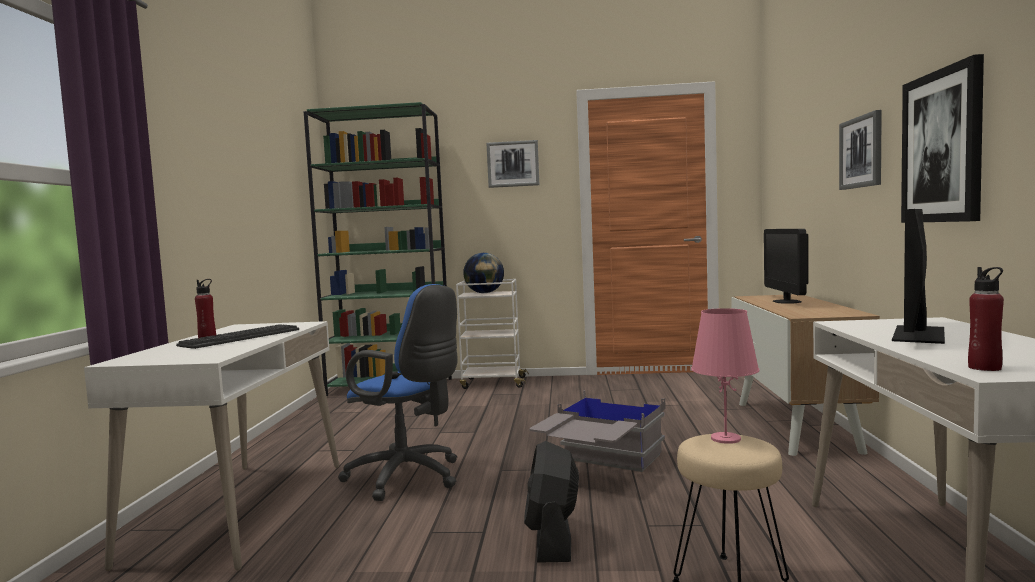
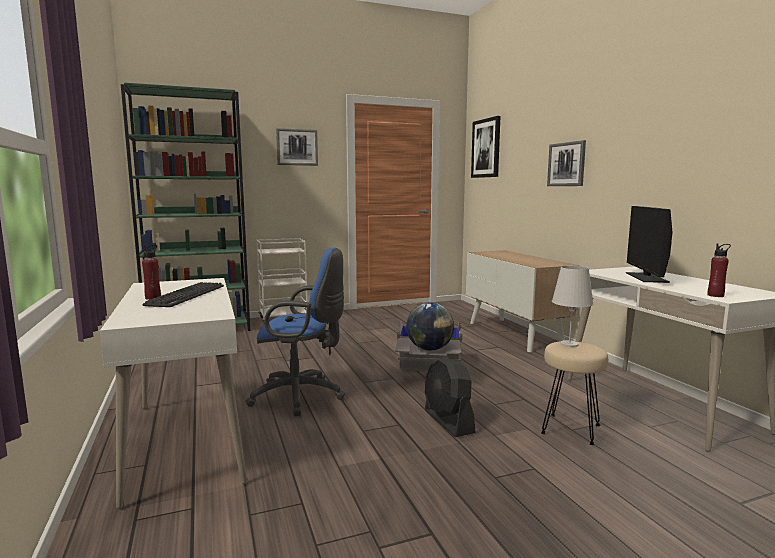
camera: 25 degrees left, 5 degrees up
(484, 293) = (278, 249): globe -> globe (429, 349)
(726, 439) = (569, 344): pink table lamp -> white table lamp
(787, 301) = (509, 256): monitor -> none
(942, 147) = (635, 169): picture -> picture (486, 148)

